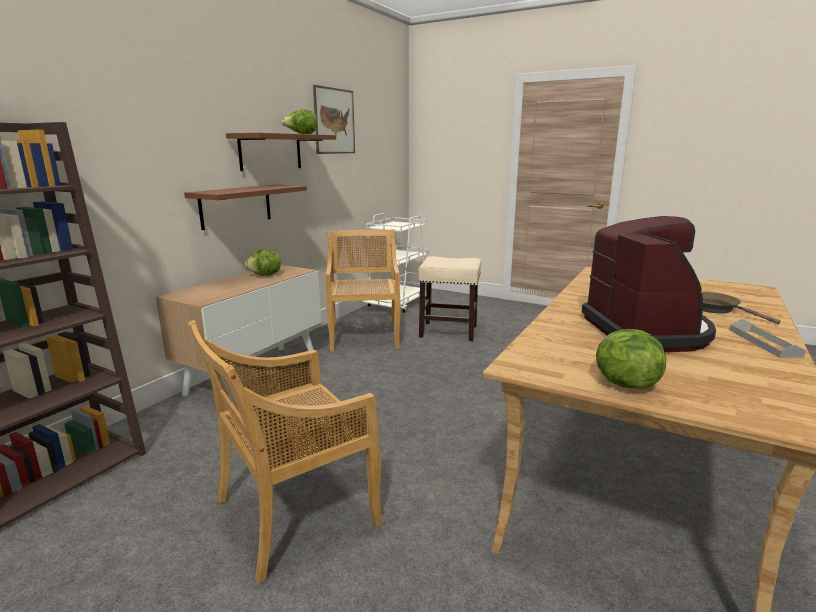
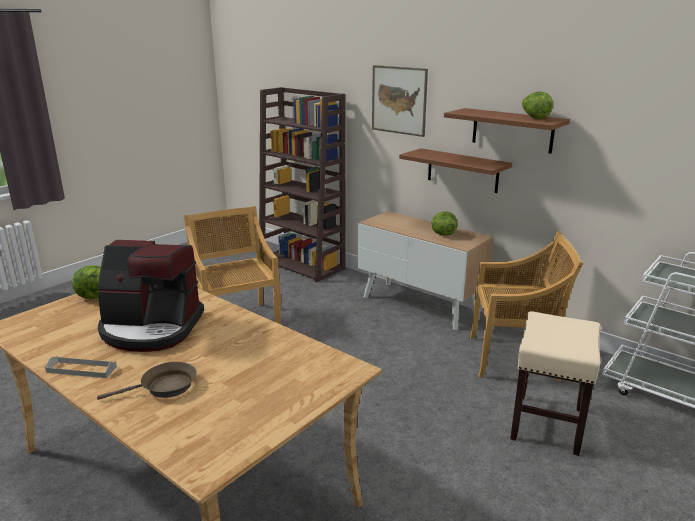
camera: 100 degrees right, 5 degrees up
(334, 121) = (632, 106): picture -> picture (399, 100)

